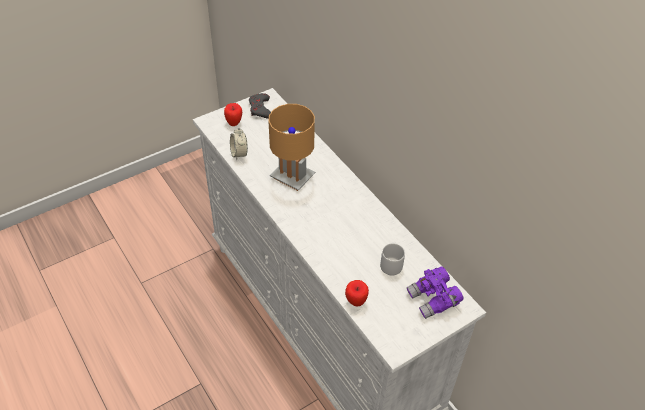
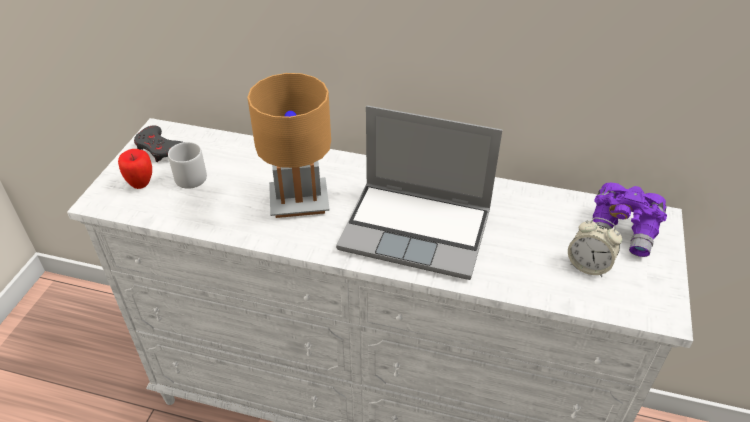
camera: 40 degrees left, 5 degrees down
(239, 154) = (192, 216): alarm clock -> alarm clock (588, 265)
(330, 228) = (418, 230): none -> laptop
(356, 302) = (555, 294): apple -> none
(391, 264) = (534, 224): grey mug -> grey mug (189, 176)

